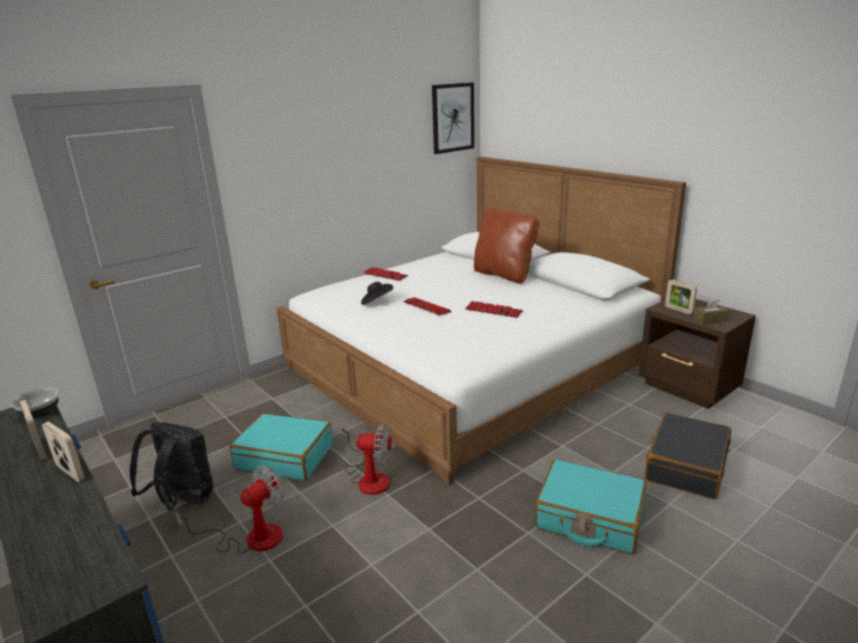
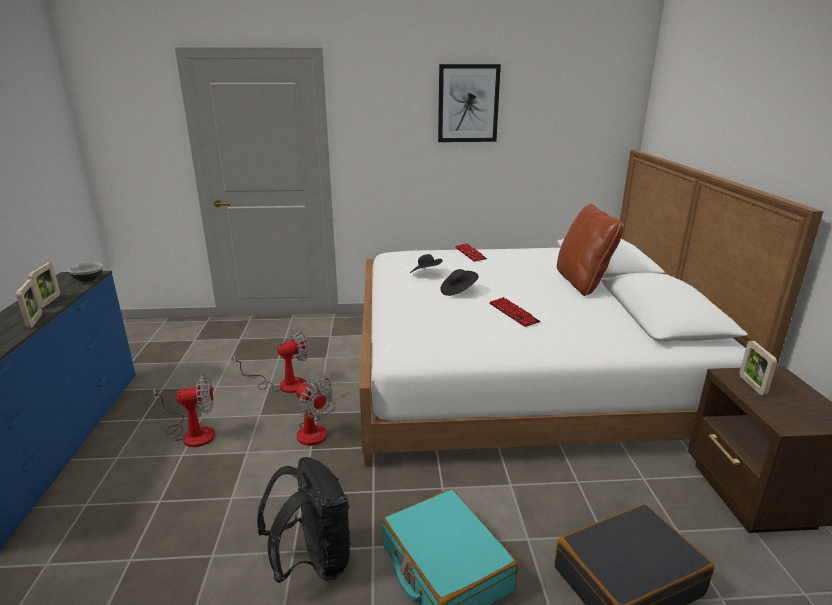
camera: 35 degrees right, 0 degrees up
(183, 501) = (191, 386): black backpack -> black backpack (313, 562)
(285, 457) = (283, 384): turquoise suitcase -> fan
(426, 307) = (458, 291): keyboard -> black hat
(452, 118) = (605, 102): picture -> picture (468, 103)
(710, 320) = (781, 412): brown tissue box -> none

